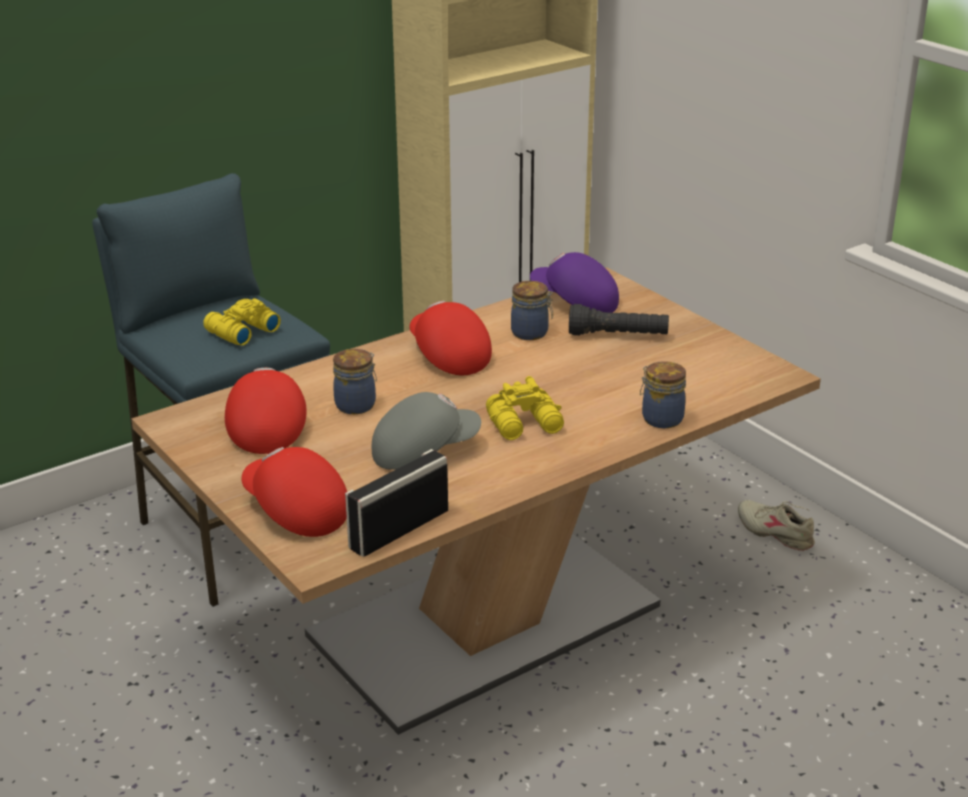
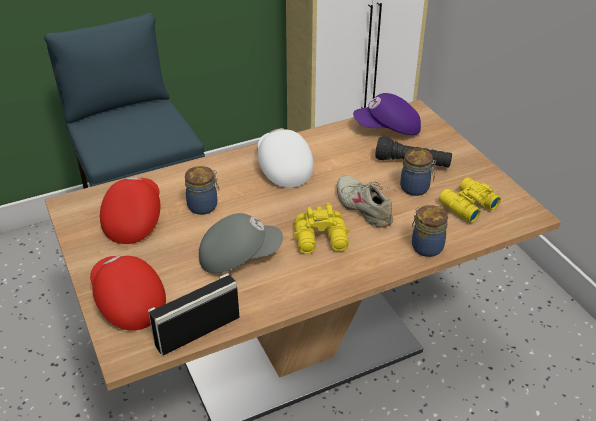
camera: 10 degrees right, 10 degrees up
(240, 331) = (142, 132): yellow binoculars -> yellow binoculars (466, 206)
(448, 356) = (282, 168): red cap -> white cap
(531, 333) = (349, 154): jar -> jar (416, 188)
(574, 303) = (388, 129): purple cap -> purple cap turned 45 degrees counterclockwise
(775, 532) = (518, 300): beige shoe -> beige shoe (364, 207)

